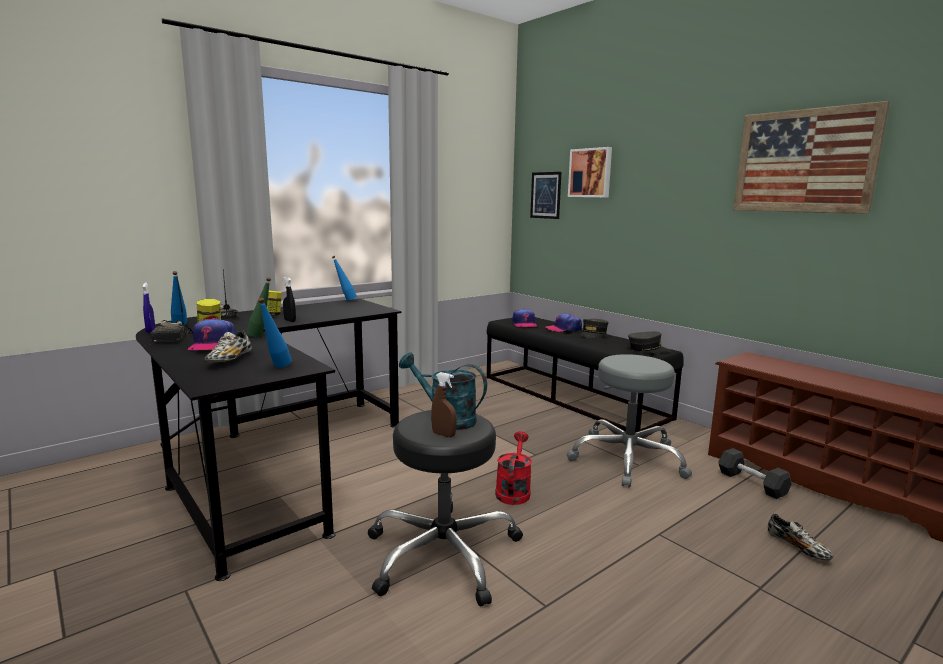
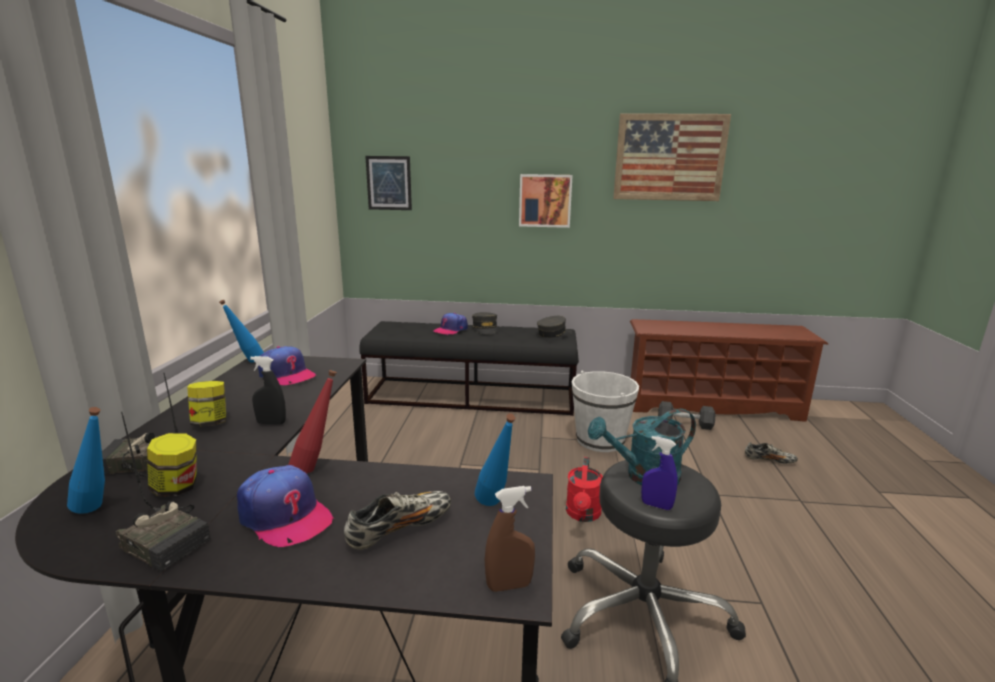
camera: 45 degrees left, 5 degrees up
(150, 331) = (59, 548): blue spray bottle -> blue spray bottle (656, 505)
(229, 360) = (400, 529): shoe -> shoe turned 90 degrees counterclockwise
(261, 337) = (317, 467): green bottle -> red bottle
(443, 435) = (685, 495): brown spray bottle -> brown spray bottle (509, 585)
(513, 491) = (583, 515): red watering can -> red watering can turned 135 degrees counterclockwise
(524, 324) = (405, 333): cap -> cap (286, 374)
(590, 173) = (451, 159): picture -> picture (545, 200)
(627, 459) = (600, 440): grey stool -> white bucket

